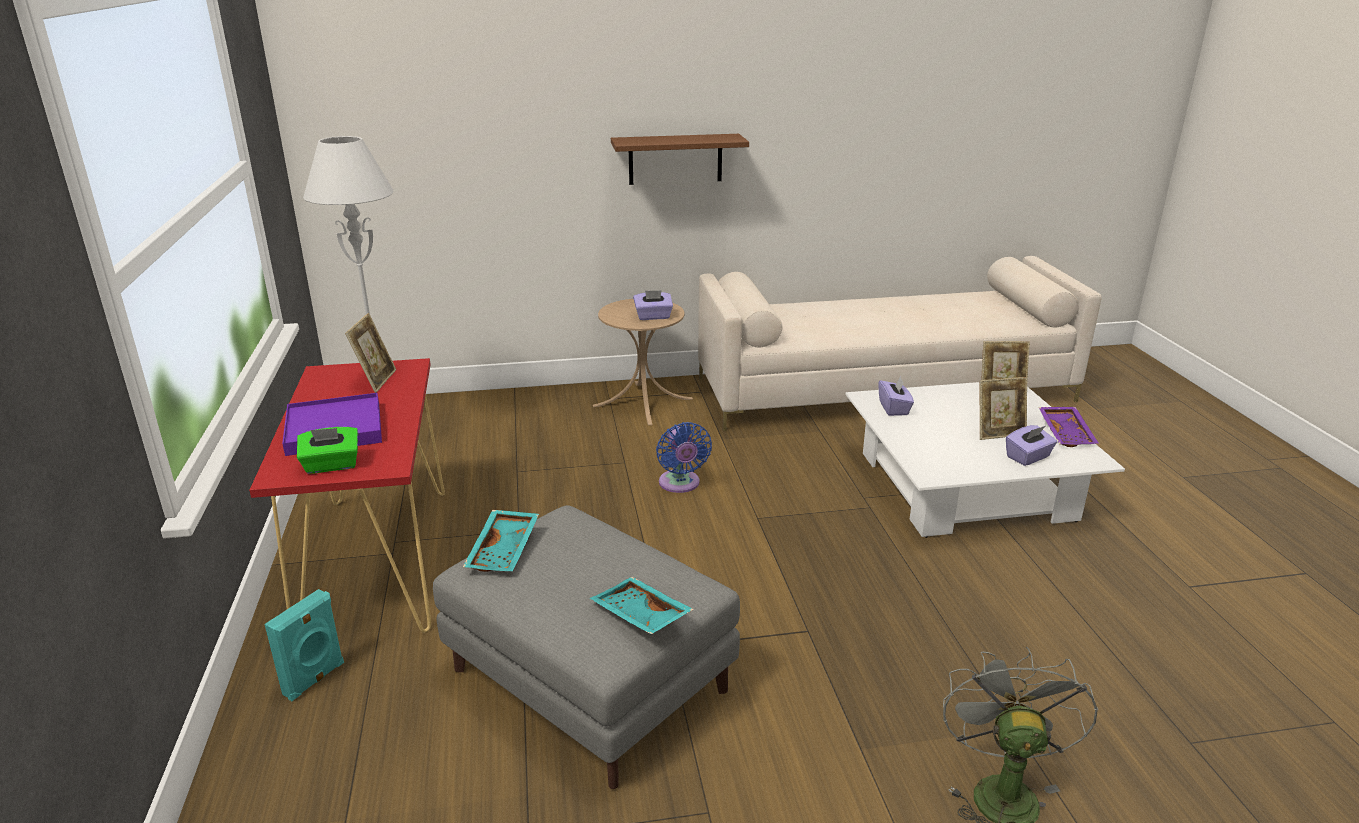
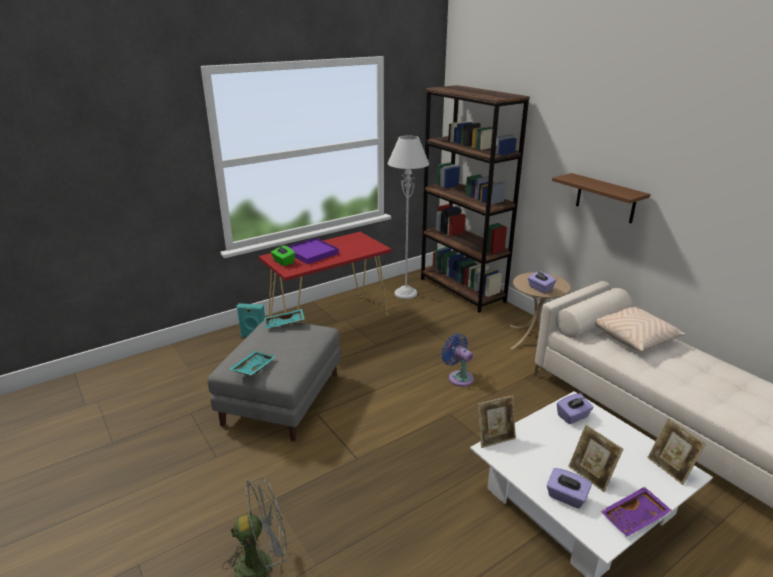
camera: 65 degrees right, 0 degrees up
(376, 380) = (359, 246): picture frame -> picture frame (495, 438)
(450, 407) = (462, 290): none -> brown bookcase
(680, 484) = (459, 377): blue fan -> blue fan turned 90 degrees clockwise
(800, 315) = (634, 338): none -> beige pillow

